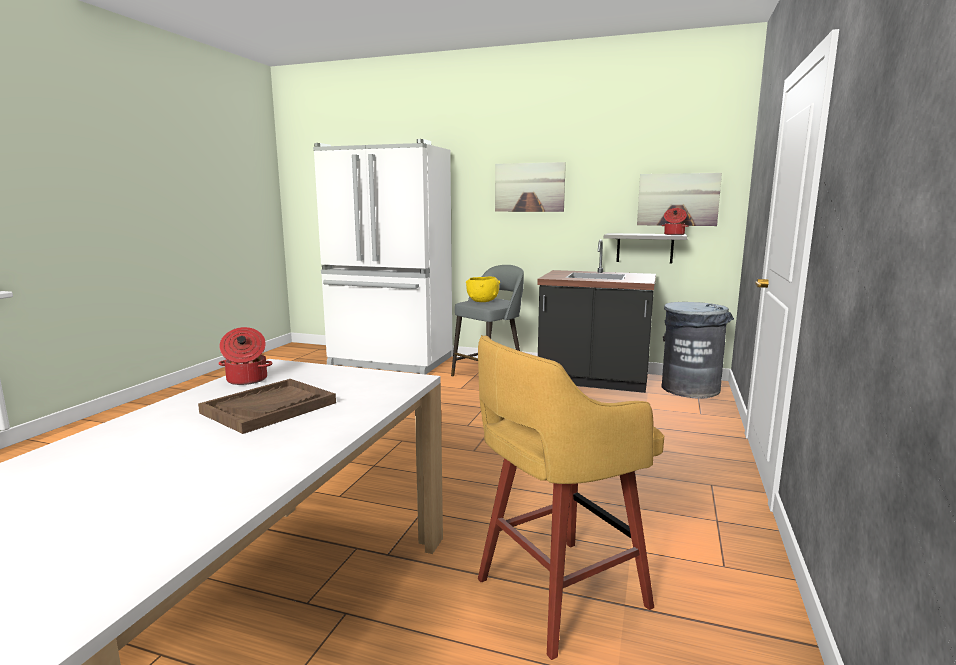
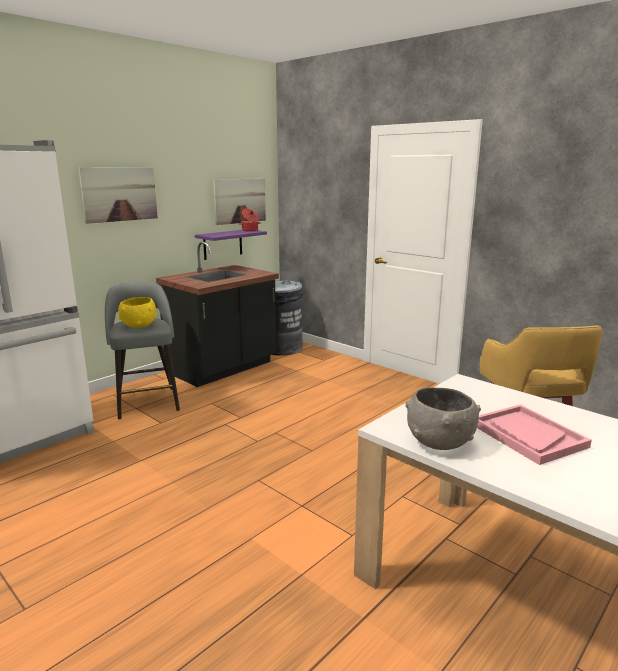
camera: 65 degrees left, 5 degrees up
(246, 380) = (439, 442): cooking pot -> grey bowl
(269, 408) = (527, 435): brown tray -> pink tray
(644, 248) = (223, 244): grey shelf -> purple shelf

